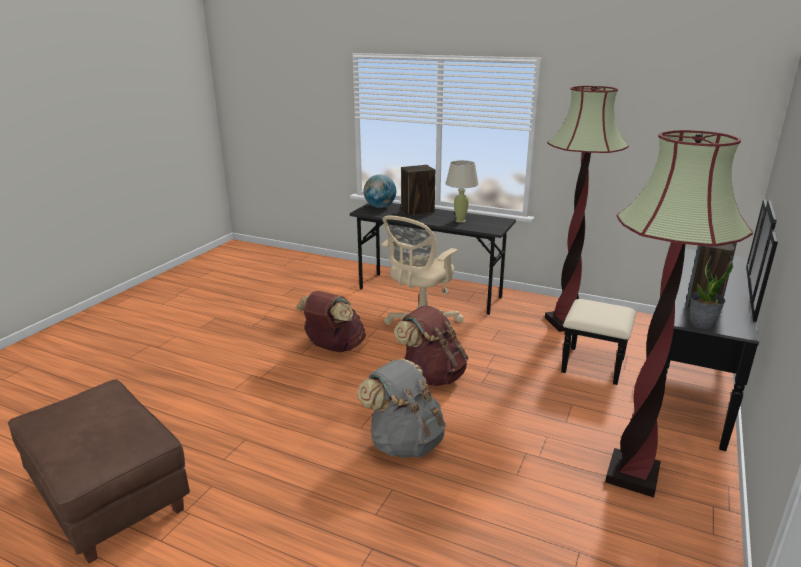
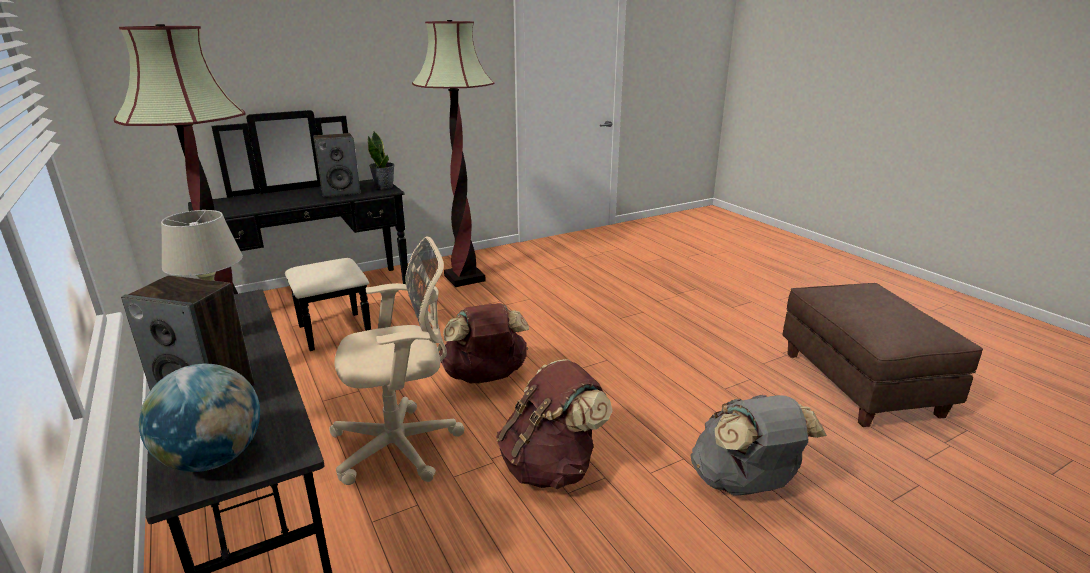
camera: 145 degrees left, 0 degrees up
(404, 442) = (581, 337): grey backpack -> grey backpack (744, 484)

